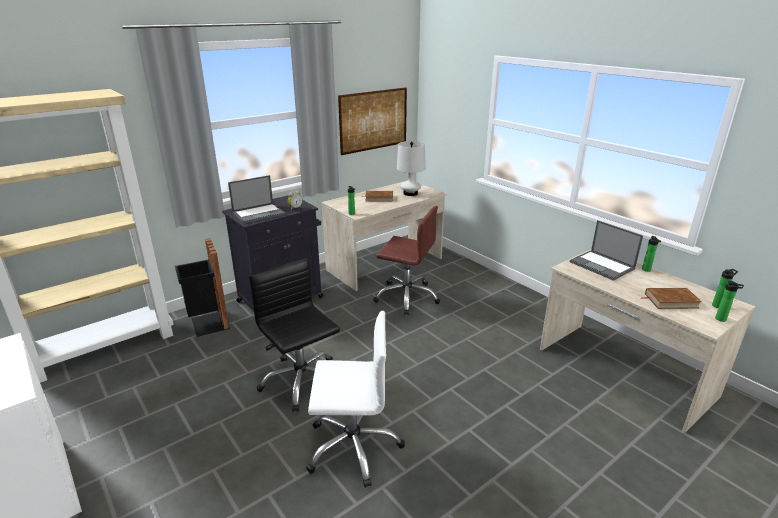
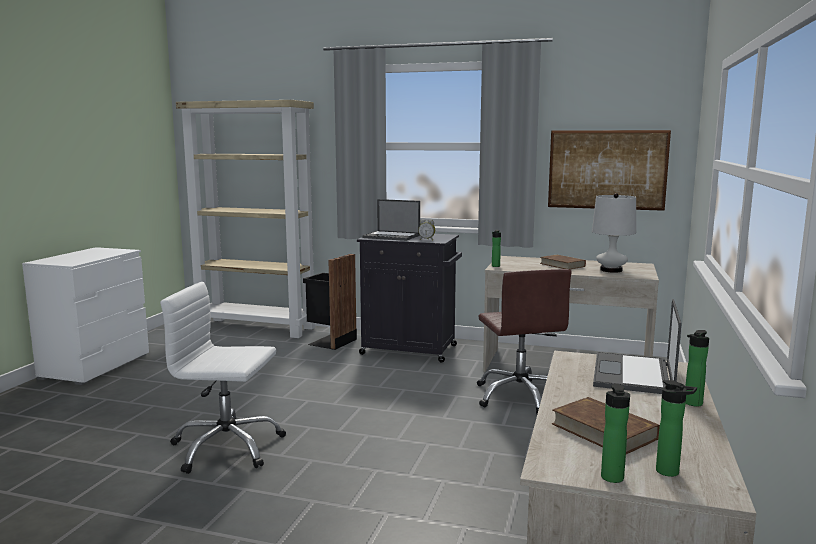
camera: 55 degrees right, 15 degrees down
(301, 381) = (296, 397): black office chair -> none
(353, 446) = (226, 447): white office chair -> white office chair turned 135 degrees clockwise

